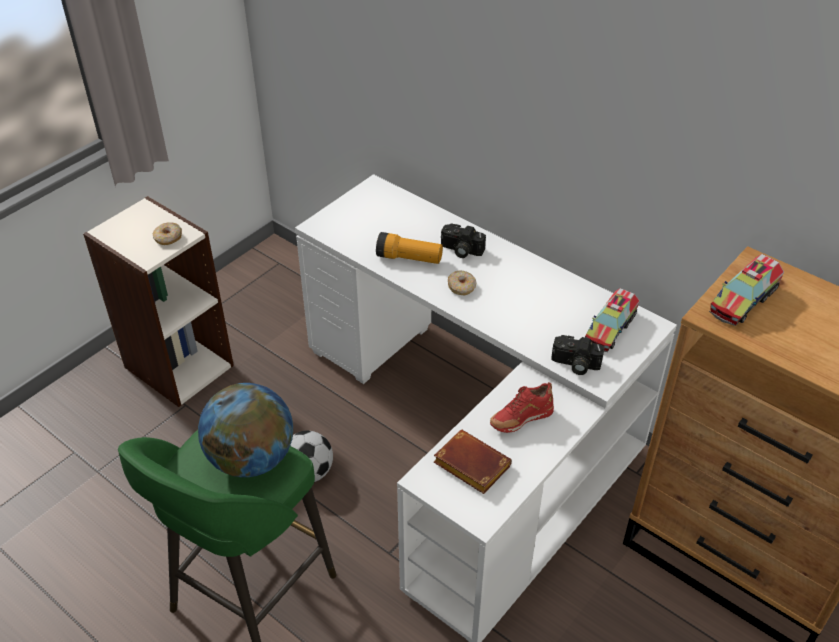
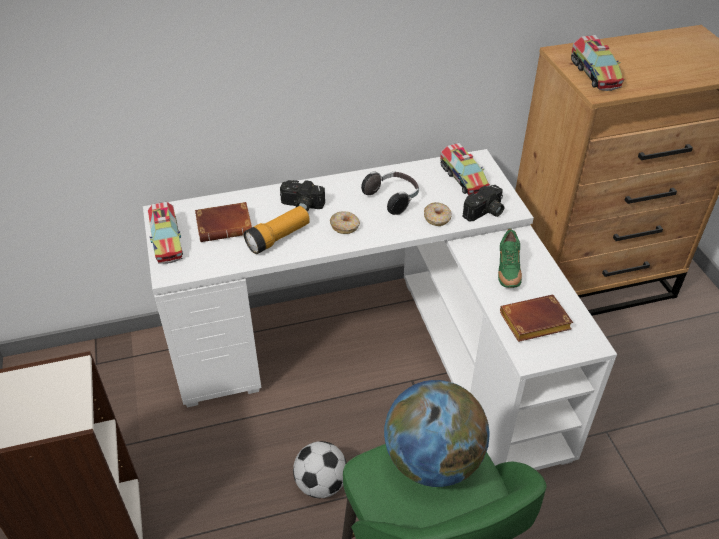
camera: 55 degrees left, 0 degrees up
(168, 238) = (61, 387): donut -> donut (437, 218)
(348, 206) = (166, 240): none -> toy truck
(394, 224) = (225, 225): none -> brown book
(460, 250) = (301, 205): camera -> camera turned 45 degrees clockwise
(520, 420) = (508, 272): red shoe -> green shoe
(528, 297) = (393, 199): none -> headphones

